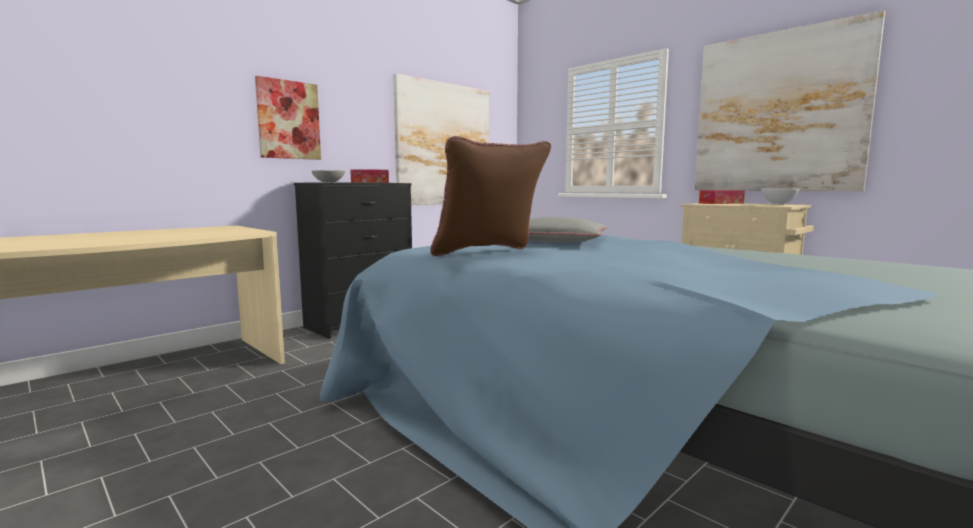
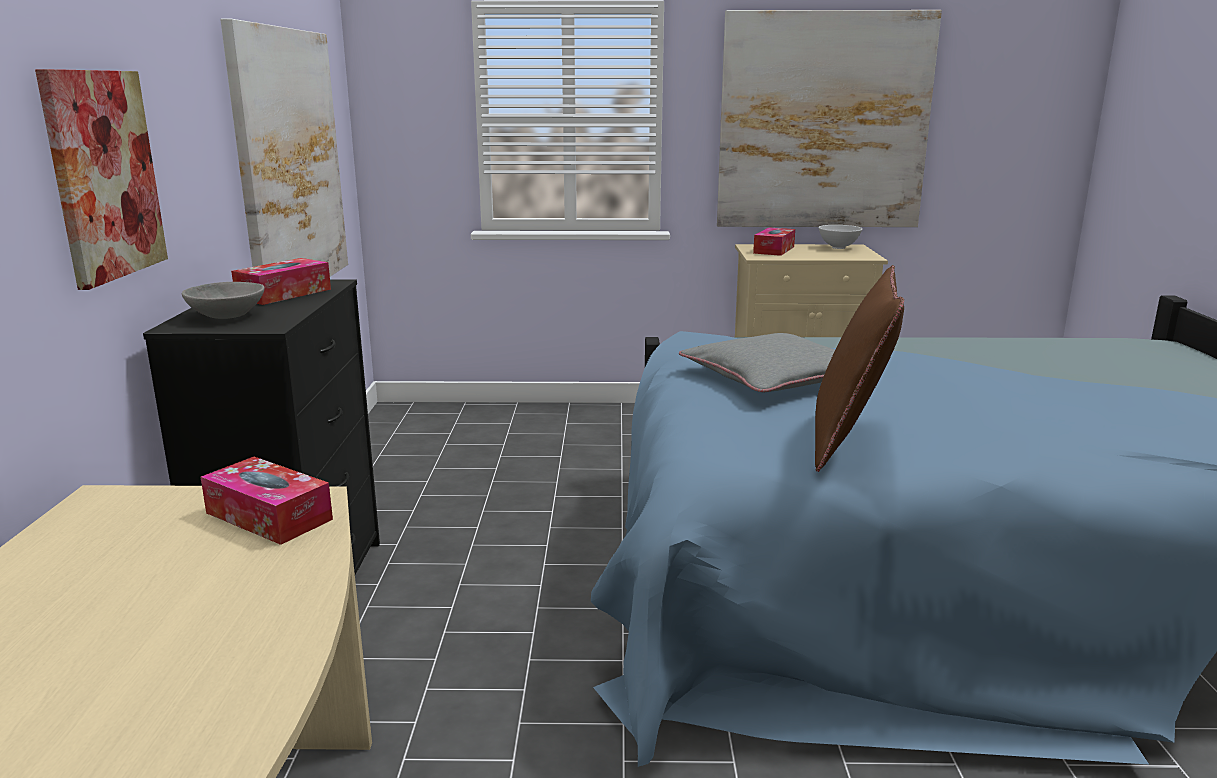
camera: 45 degrees left, 10 degrees up
(236, 231) = (269, 516): none -> tissue box

